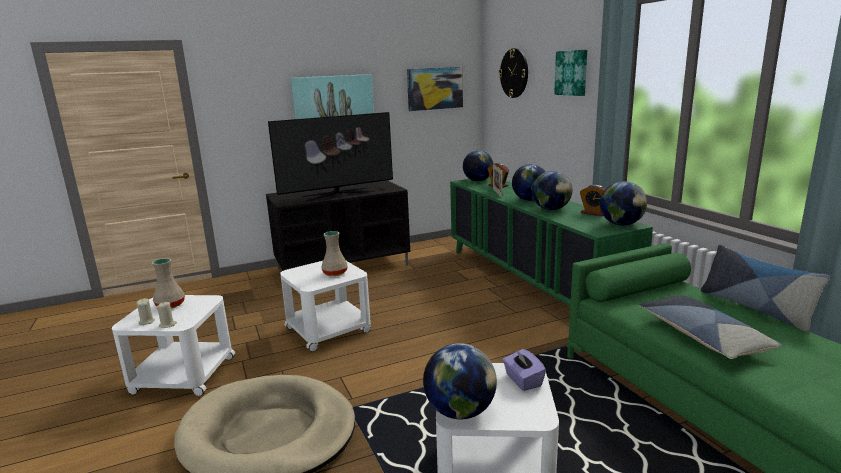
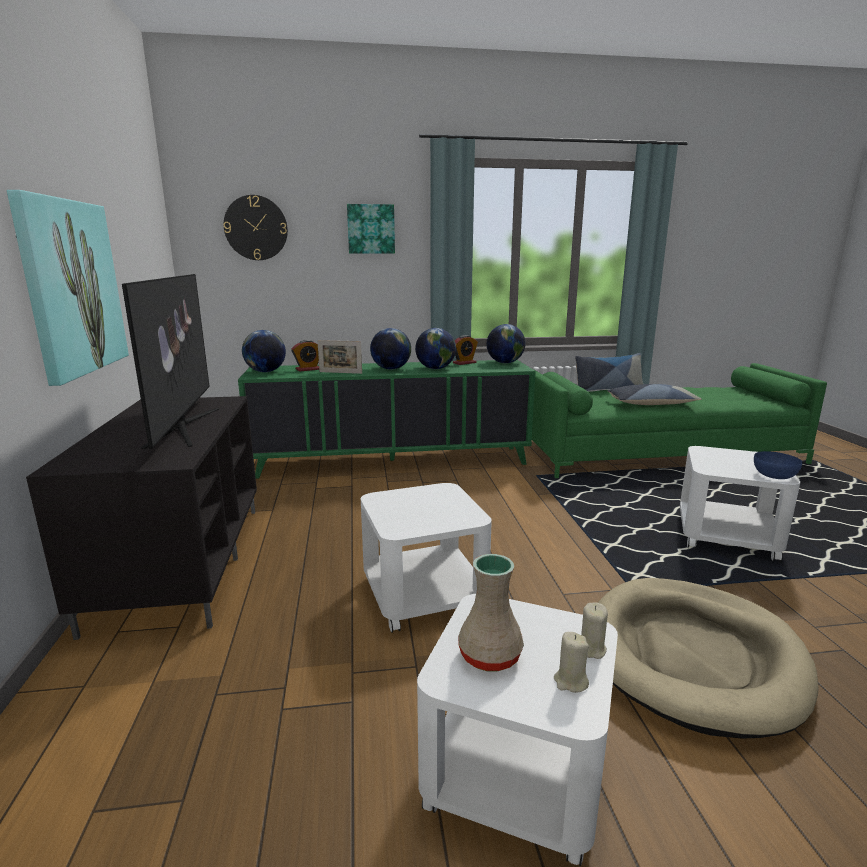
camera: 75 degrees left, 0 degrees up
(335, 273) = (432, 500): beige vase -> none
(435, 88) = (145, 244): picture -> none
(460, 411) = (773, 475): globe -> blue bowl
(523, 380) = (717, 453): purple tissue box -> none

